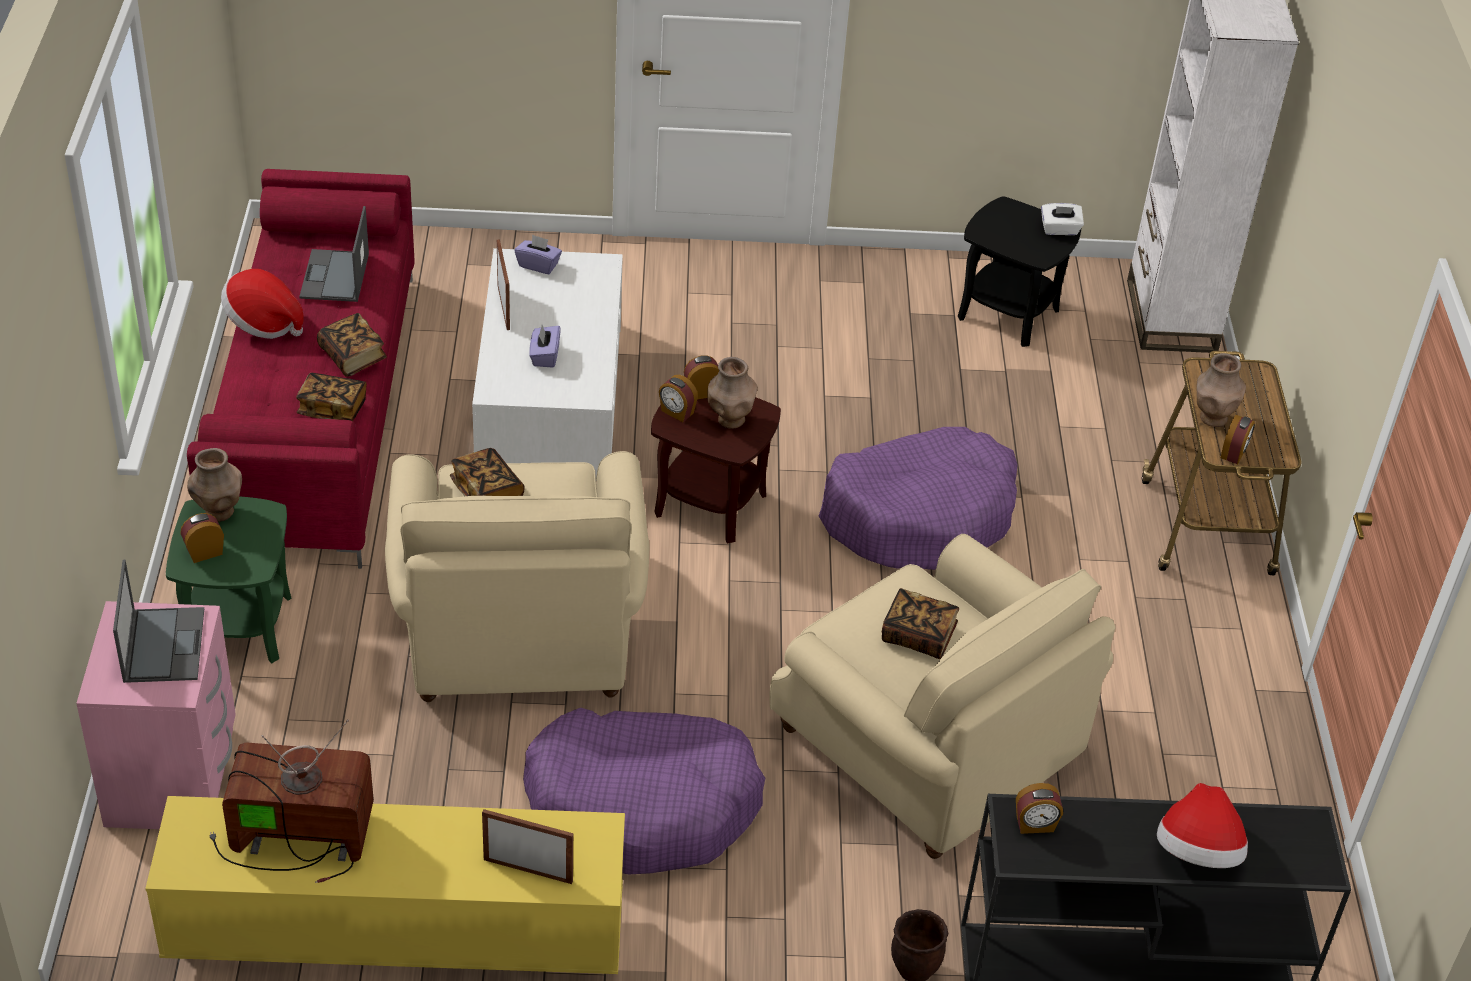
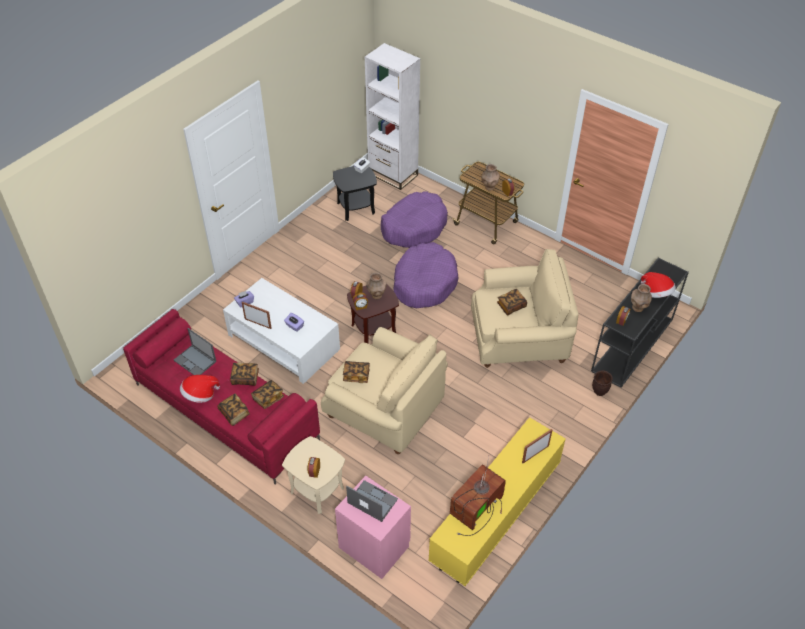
camera: 50 degrees left, 5 degrees up
(219, 512) = (297, 457): brown vase -> brown vase (638, 308)
(238, 626) = (317, 490): green side table -> beige side table
(258, 385) = (234, 413): none -> book
(642, 805) = (489, 420): purple dog bed -> purple dog bed (414, 227)

